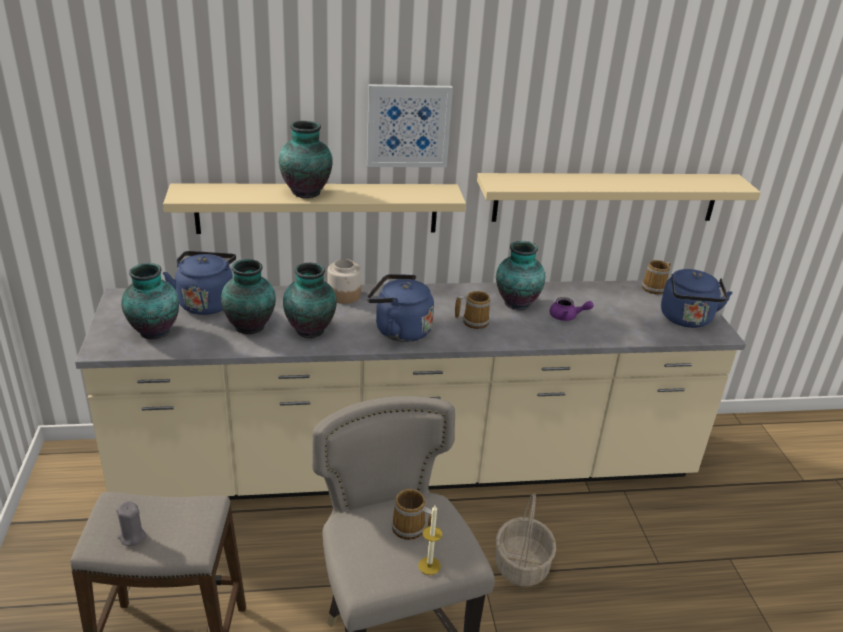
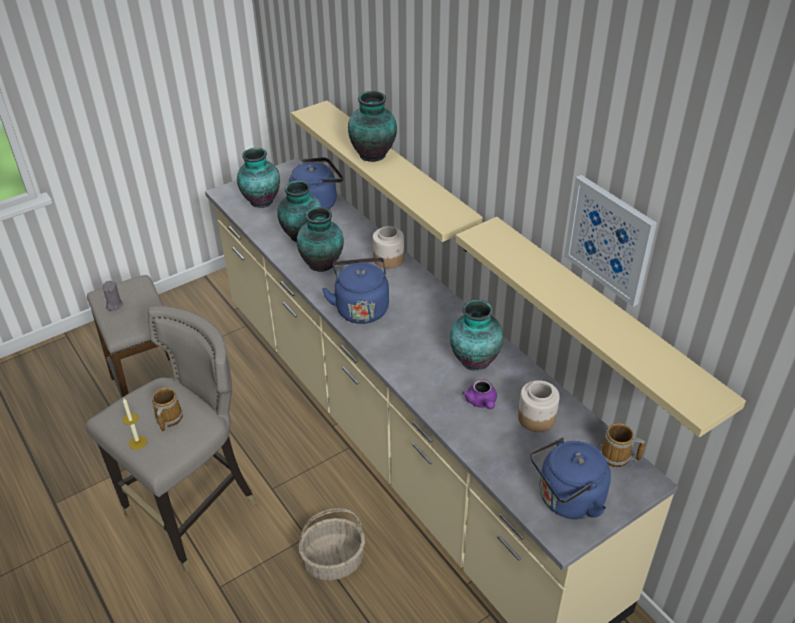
camera: 65 degrees right, 10 degrees up
(408, 126) = (450, 138): picture -> picture (609, 239)
(473, 321) = (415, 344): mug -> none
(599, 302) = (536, 418): none -> jar

